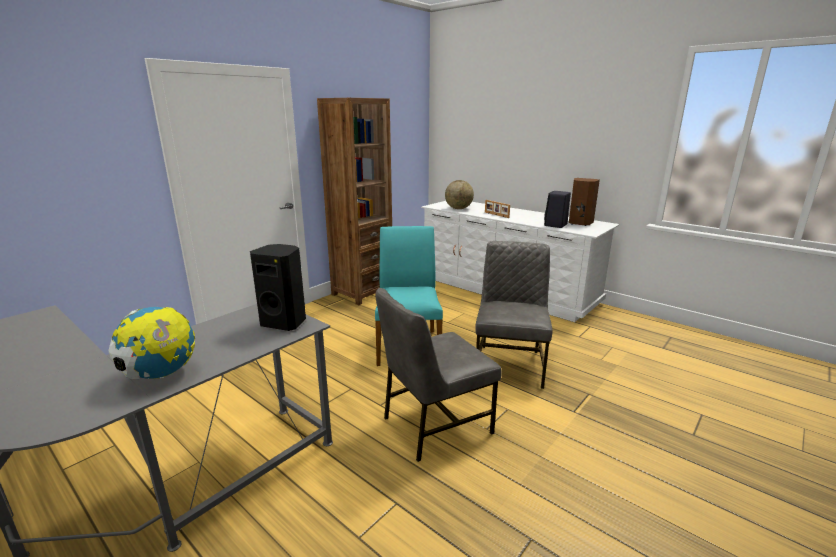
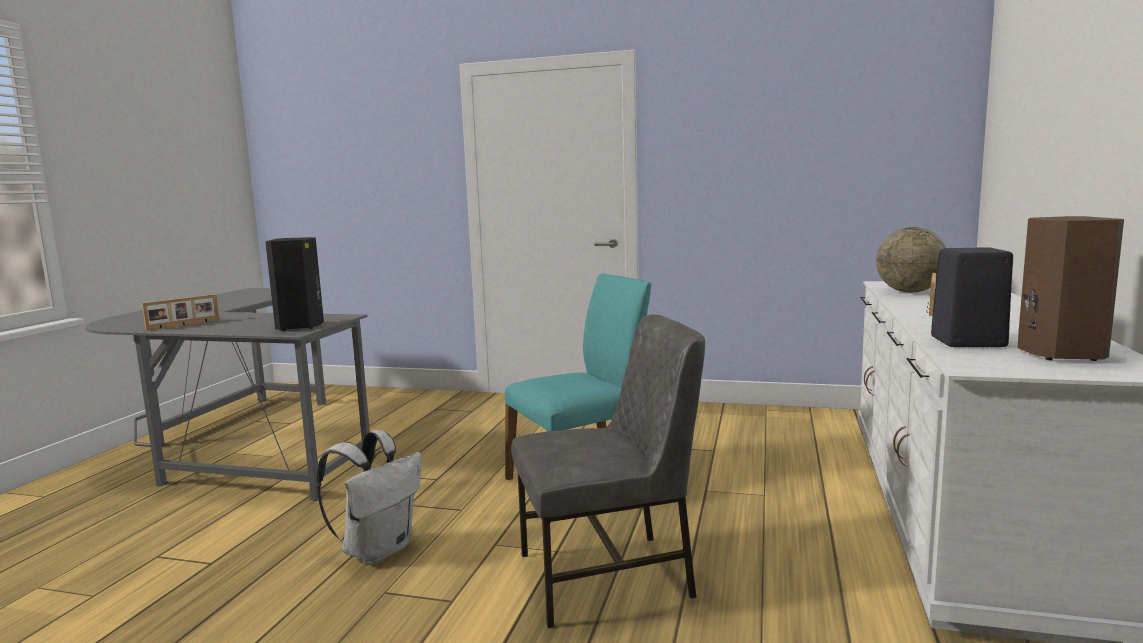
camera: 65 degrees right, 10 degrees down
(161, 374) = (184, 325): globe -> picture frame
(362, 292) = (718, 414): brown bookcase -> none
(434, 425) = (378, 550): grey chair -> white backpack

